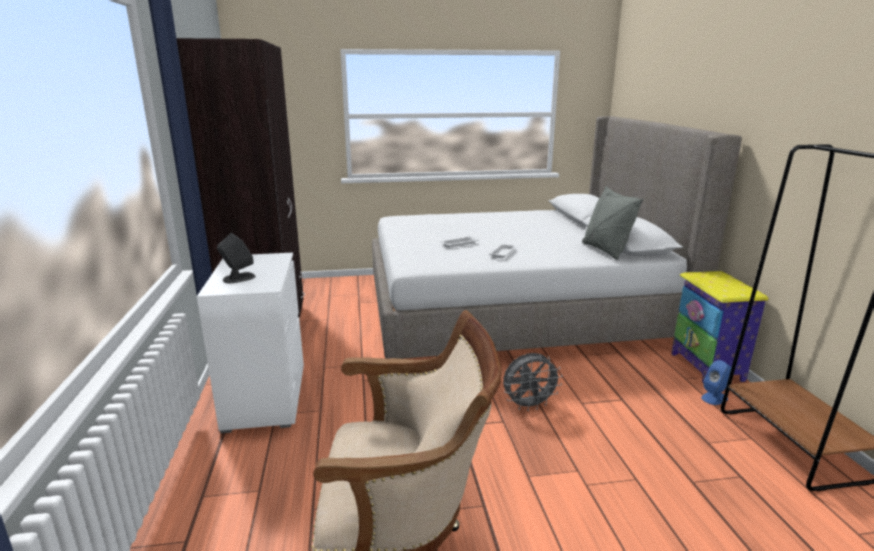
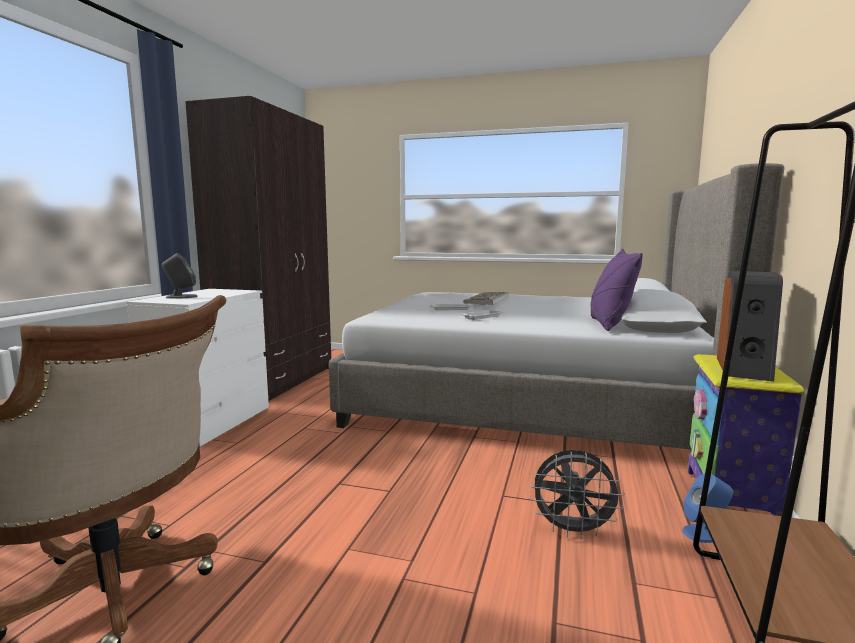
camera: 25 degrees right, 10 degrees down
(471, 226) = (487, 299): none -> keyboard
(529, 405) = (436, 483): grey fan -> grey fan (573, 531)
(605, 251) = (609, 325): grey pillow -> purple pillow
(725, 284) = (745, 369): none -> speaker

